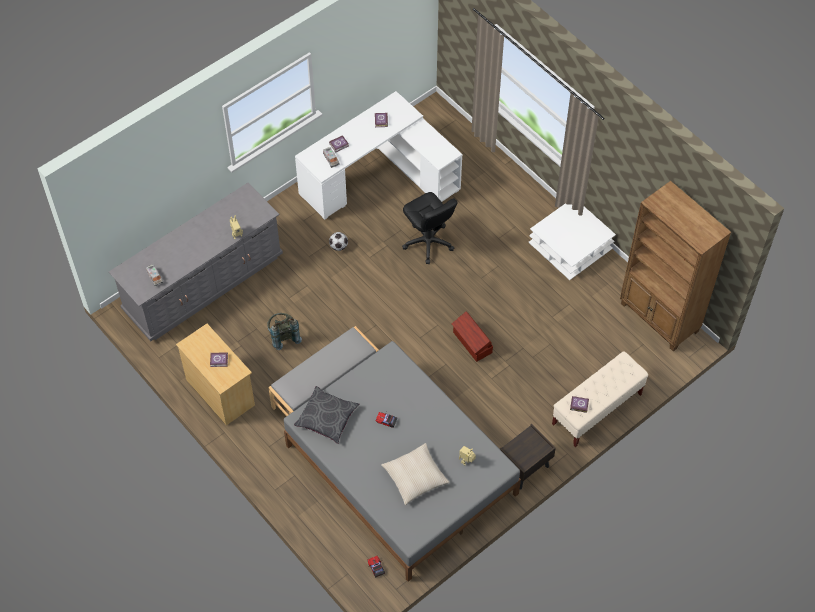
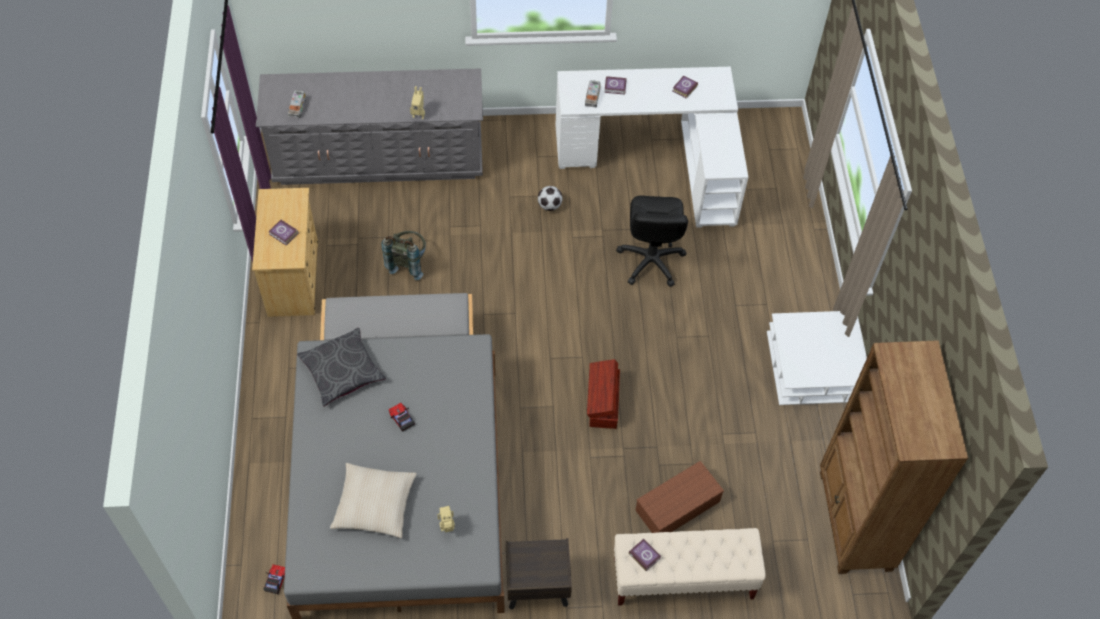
camera: 35 degrees right, 0 degrees up
(562, 373) = (677, 507): none -> brown storage box

